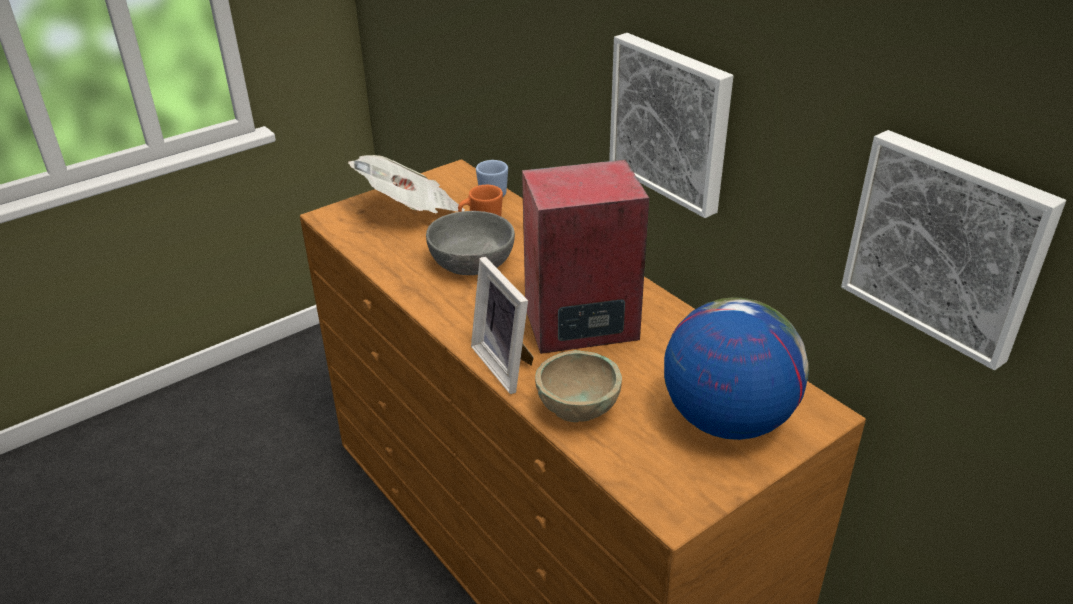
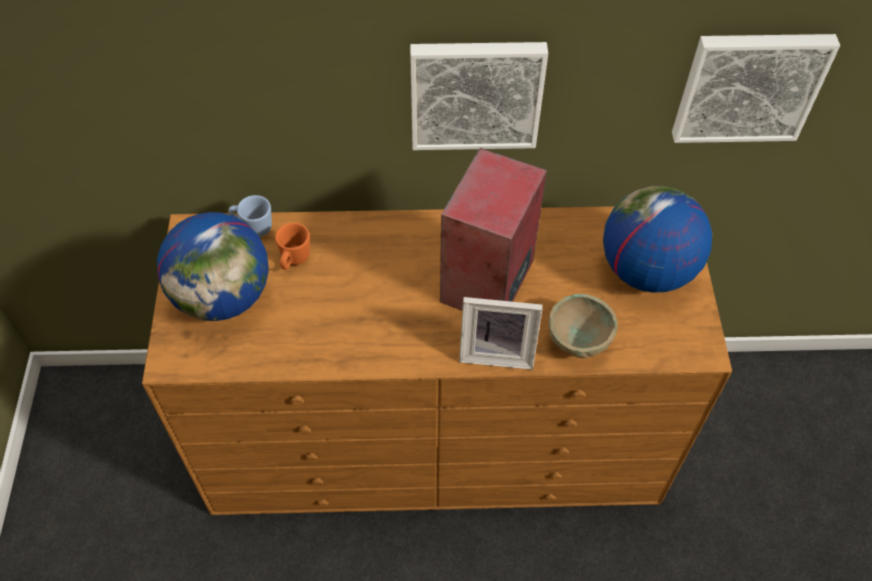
camera: 55 degrees left, 20 degrees up
(411, 210) = (223, 297): newspaper -> globe
(472, 261) = (345, 298): grey bowl -> none

